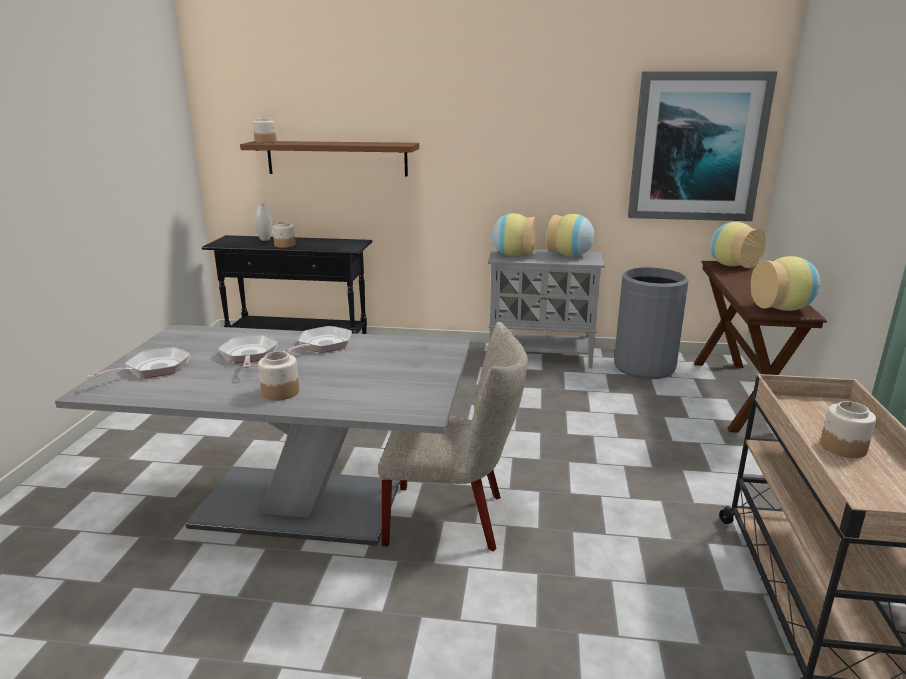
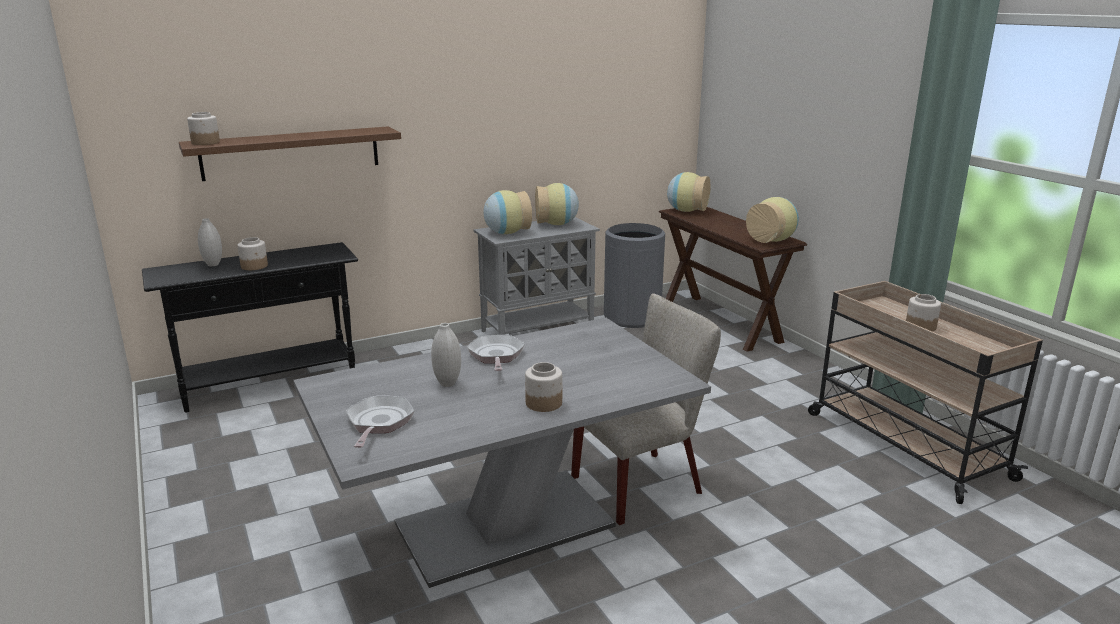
camera: 35 degrees left, 0 degrees up
(249, 355) = (447, 383): frying pan -> white vase
(697, 147) = (642, 108): picture -> none

